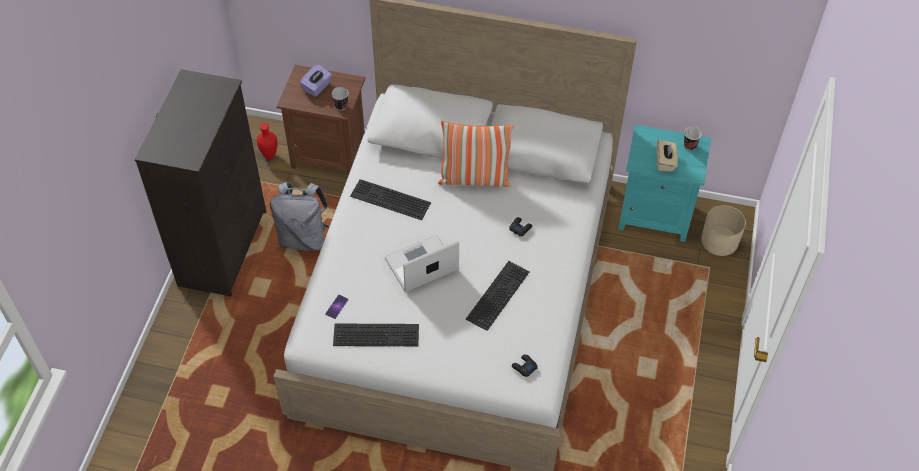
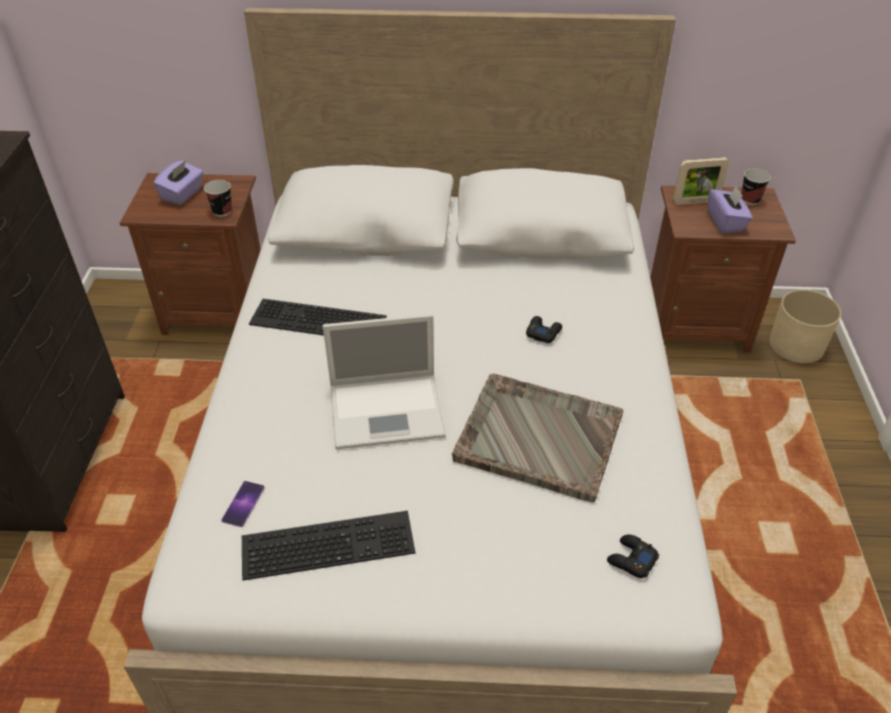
camera: 10 degrees left, 10 degrees down
(269, 155) = (128, 323): red vase -> none
(303, 238) = (186, 425): grey backpack -> none
(420, 265) = (389, 410): laptop -> laptop turned 150 degrees counterclockwise
(474, 178) = (449, 276): pillow -> none
(497, 294) = (537, 437): keyboard -> grey tray
(652, 142) = (695, 202): none -> picture frame
(655, 214) = (694, 325): turquoise nightstand -> brown nightstand
(665, 162) = (726, 222): beige tissue box -> purple tissue box

